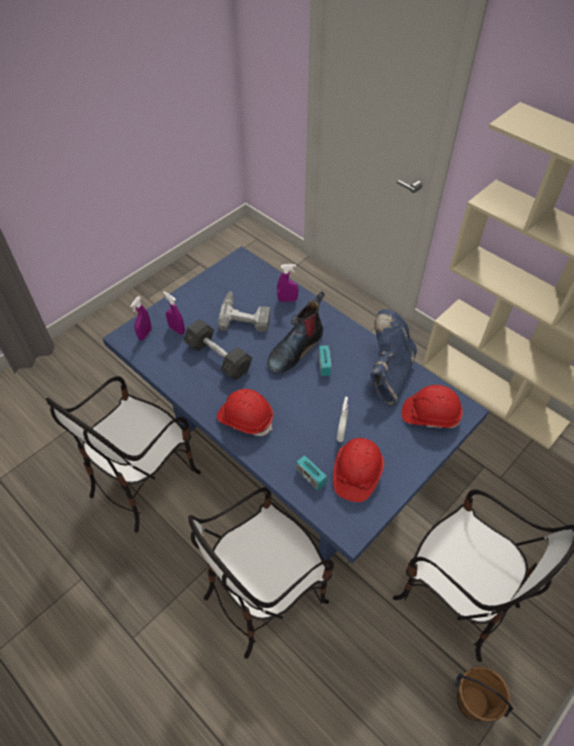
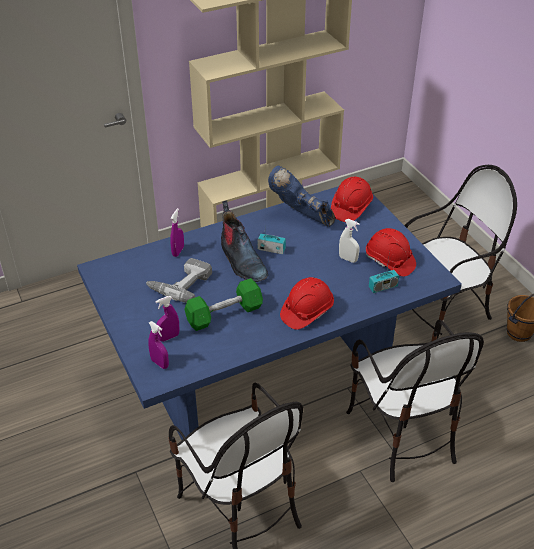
camera: 70 degrees left, 10 degrees down
(218, 357) = (224, 314): grey dumbbell -> green dumbbell

